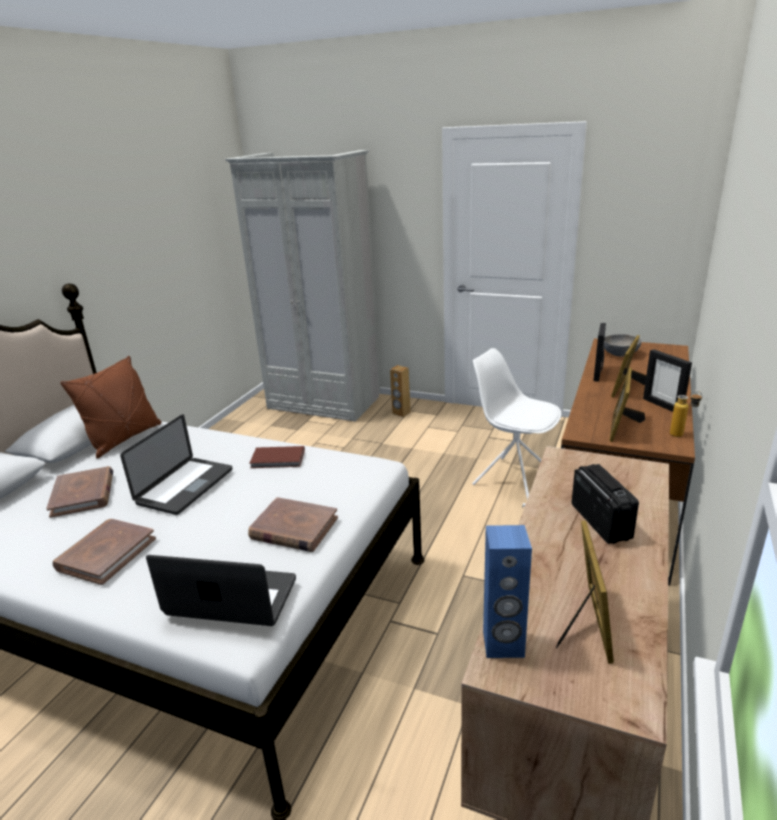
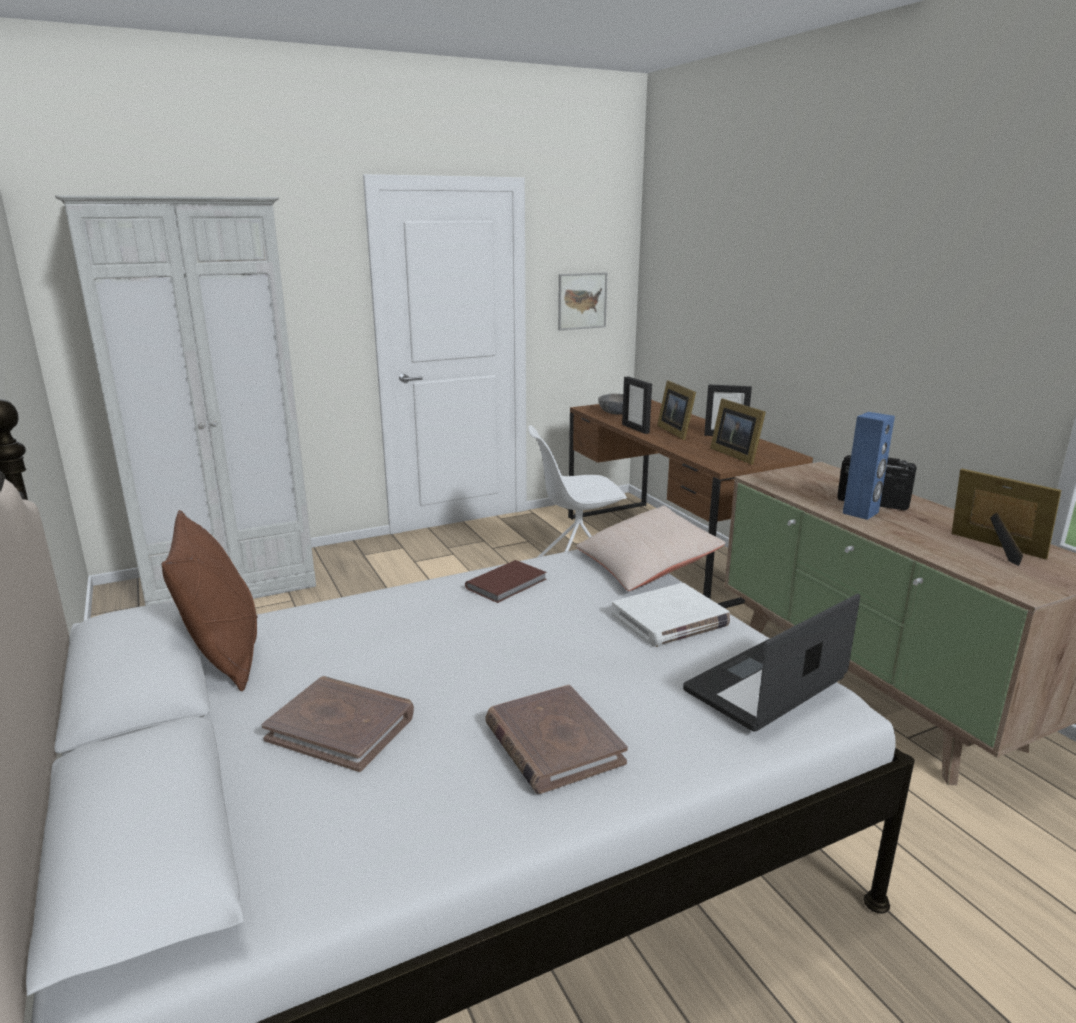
camera: 50 degrees left, 5 degrees down
(185, 486) = (471, 649): laptop -> none
(293, 528) = (670, 620): brown book -> white book
(368, 487) = (646, 566): none -> beige pillow
(401, 413) = (359, 560): brown speaker -> none
(503, 644) = (999, 579): blue speaker -> blue speaker (861, 513)
(640, 239) = (582, 301): none -> picture
(681, 436) = (778, 448): bottle -> none

